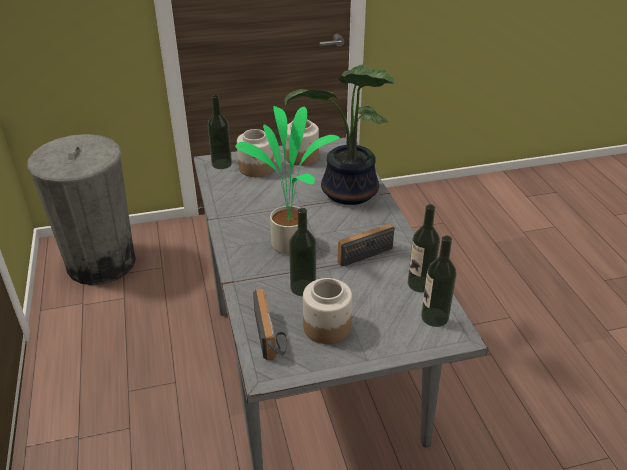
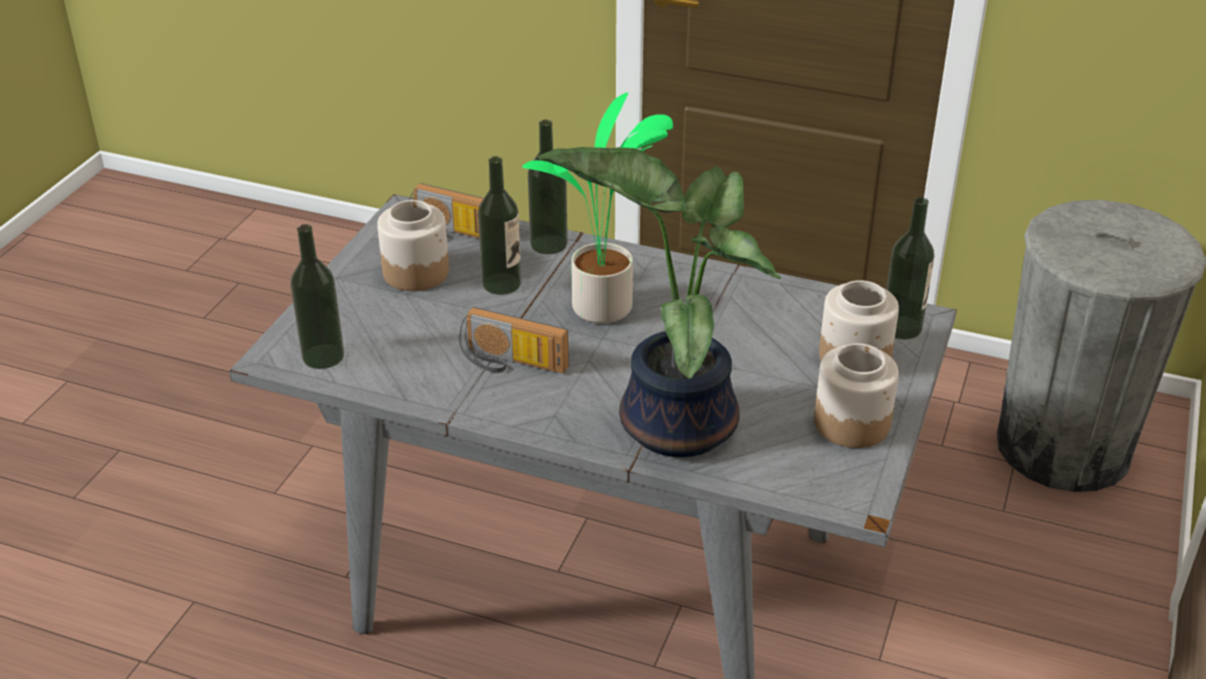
camera: 125 degrees right, 0 degrees up
(364, 251) = (510, 363): radio -> radio turned 105 degrees clockwise
(420, 284) = (389, 377): bottle -> bottle (548, 244)

